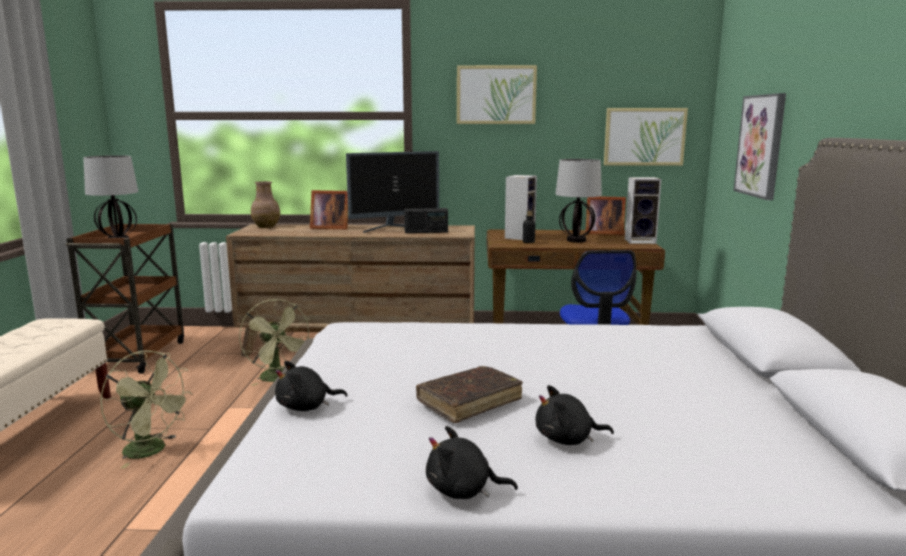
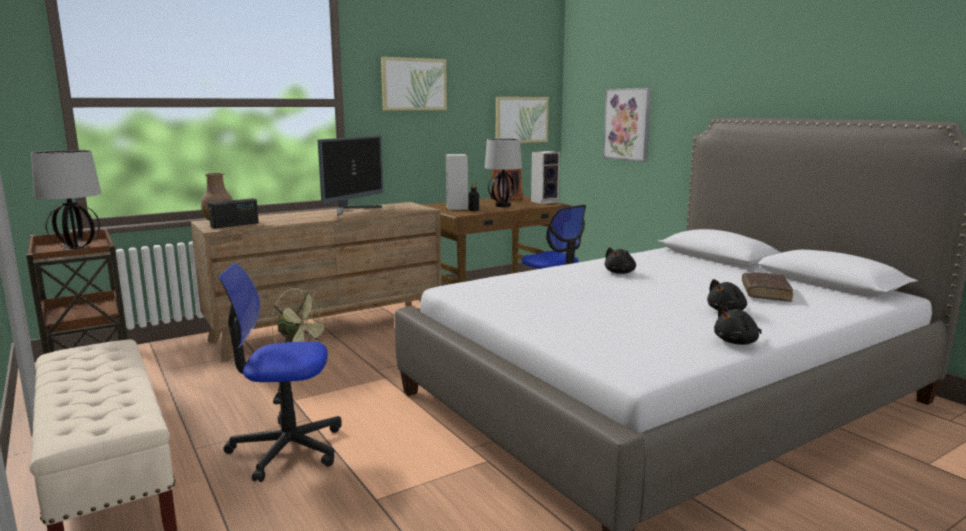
camera: 35 degrees left, 0 degrees up
(152, 451) = (287, 448): green fan -> office chair
(306, 407) = (561, 332): black plush toy -> black plush toy (620, 273)
(329, 228) = (290, 216): picture frame -> none
(426, 232) = (389, 210): radio -> radio (235, 225)
(469, 402) = (643, 307): brown book -> brown book (765, 293)

